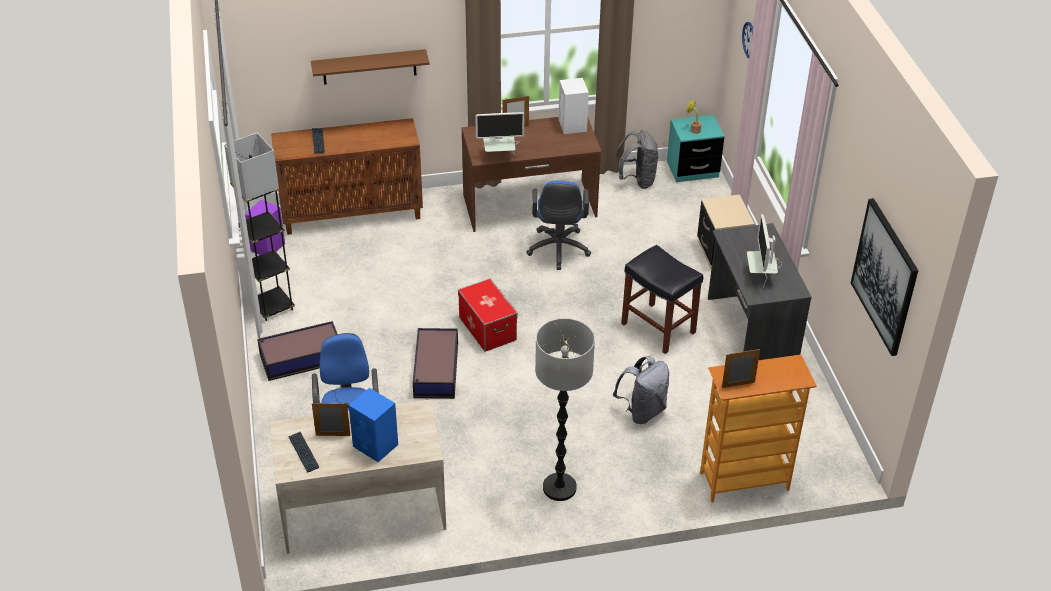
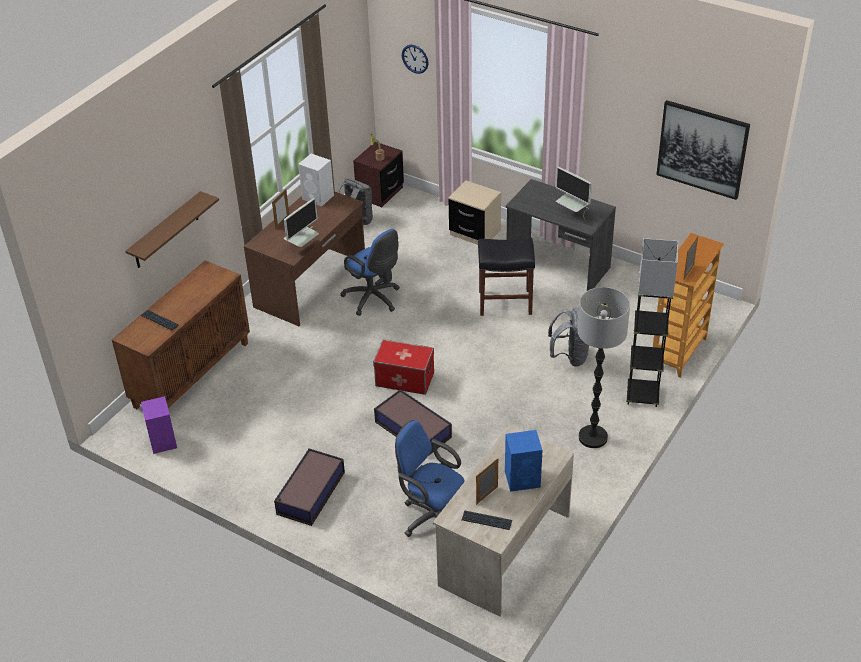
camera: 45 degrees left, 0 degrees up
(272, 306) = (234, 477): grey floor lamp -> grey floor lamp (642, 395)
(692, 169) = (380, 193): turquoise nightstand -> brown nightstand

